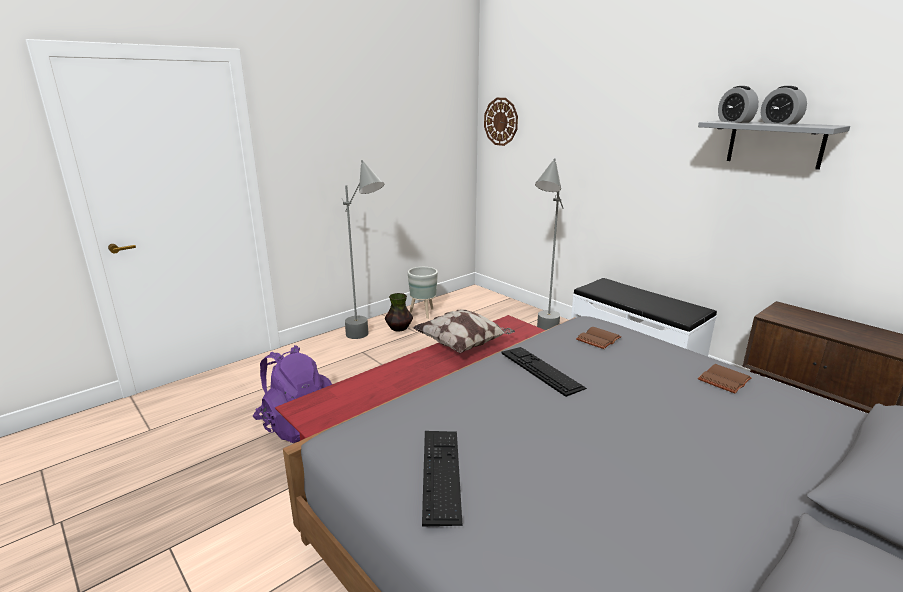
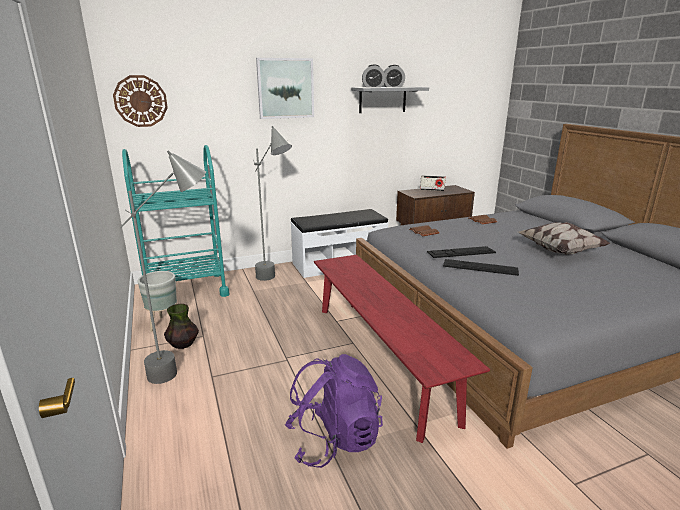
camera: 70 degrees left, 0 degrees up
(441, 473) = (581, 296): keyboard -> keyboard (480, 267)
(463, 345) = (356, 285): pillow -> pillow (559, 251)
(484, 303) = (186, 290): none -> turquoise cart
(627, 117) = (285, 88): none -> picture
(839, 324) = (432, 189): none -> radio

